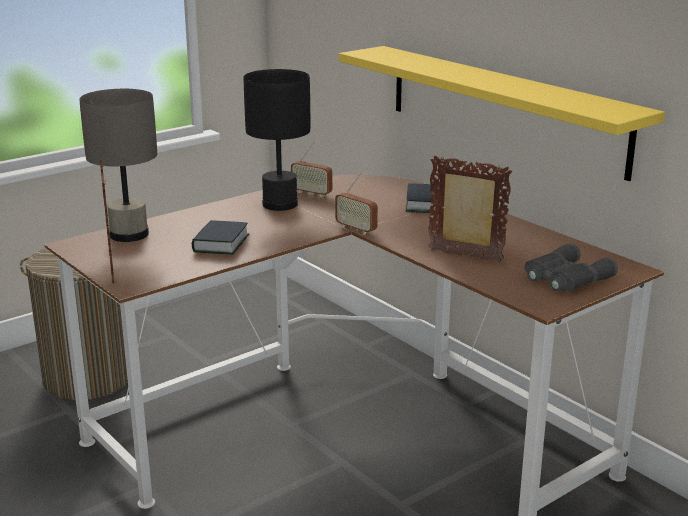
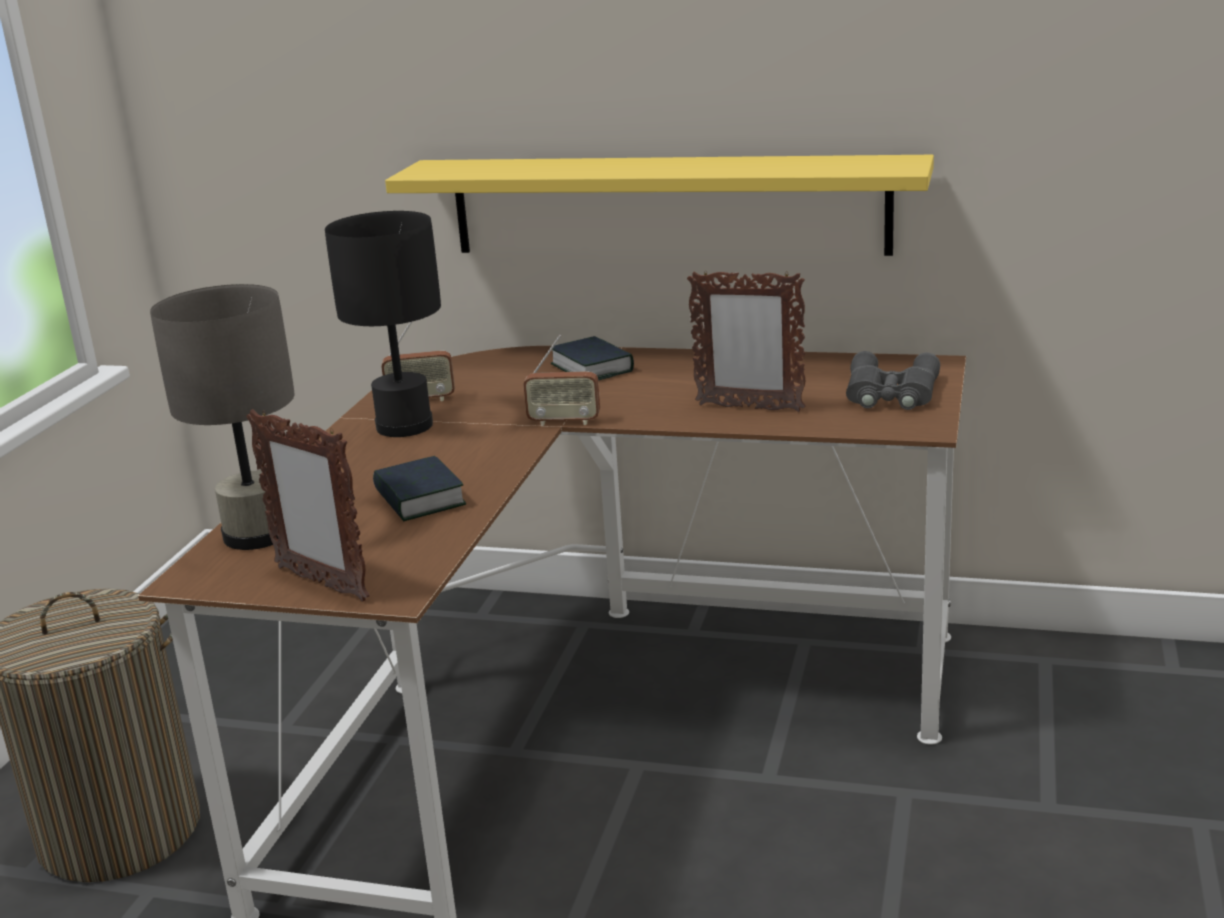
camera: 35 degrees left, 0 degrees up
(465, 256) = (749, 408): picture frame -> picture frame turned 150 degrees counterclockwise

